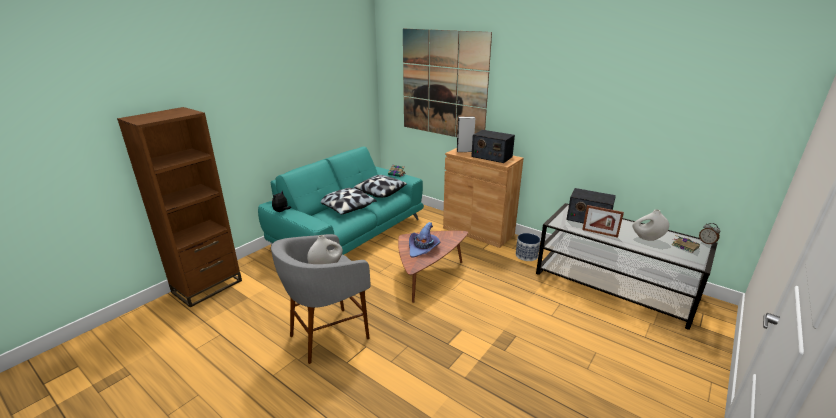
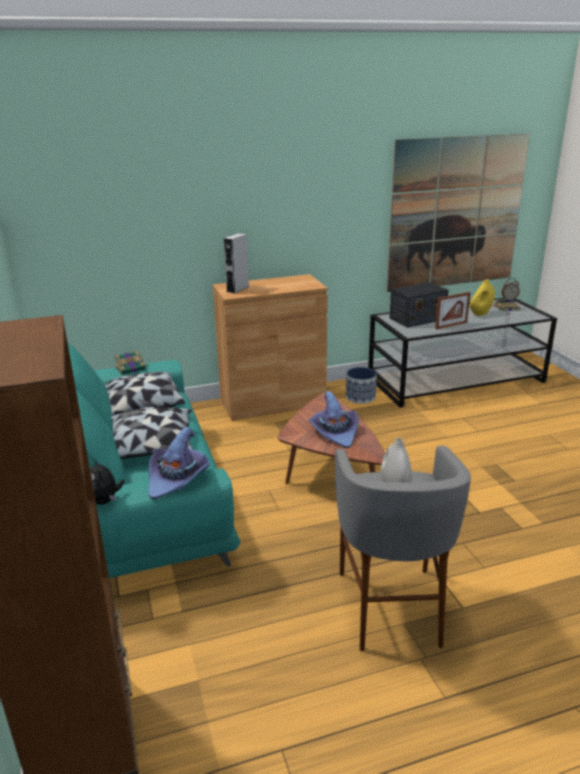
camera: 55 degrees left, 0 degrees up
(310, 218) = (178, 478): none -> purple hat
(443, 84) = (160, 195): picture -> picture (456, 213)
(491, 156) = (282, 284): radio -> none
(647, 238) = (480, 314): white vase -> yellow vase

